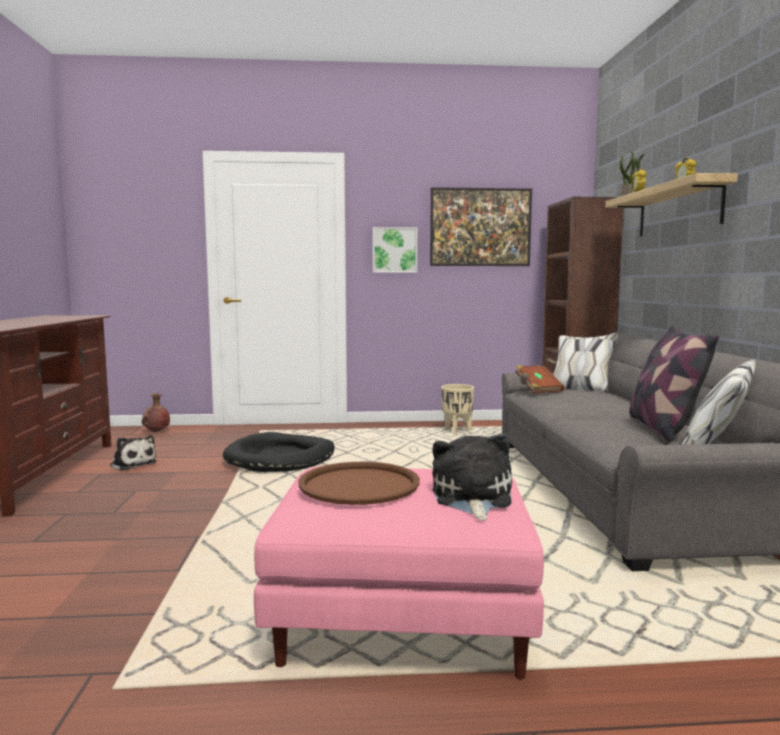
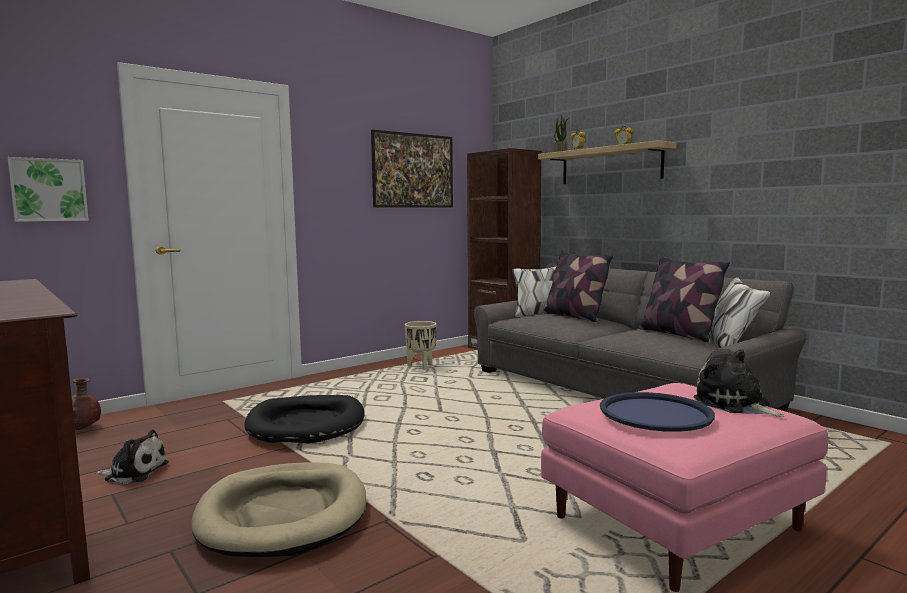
camera: 35 degrees left, 0 degrees up
(153, 512) = (283, 514): none -> beige dog bed
(359, 484) = (655, 413): brown tray -> blue tray
(394, 250) = (341, 191): picture -> picture (49, 190)
(537, 389) = (523, 316): brown book -> none
(596, 395) = (574, 316): none -> pillow

